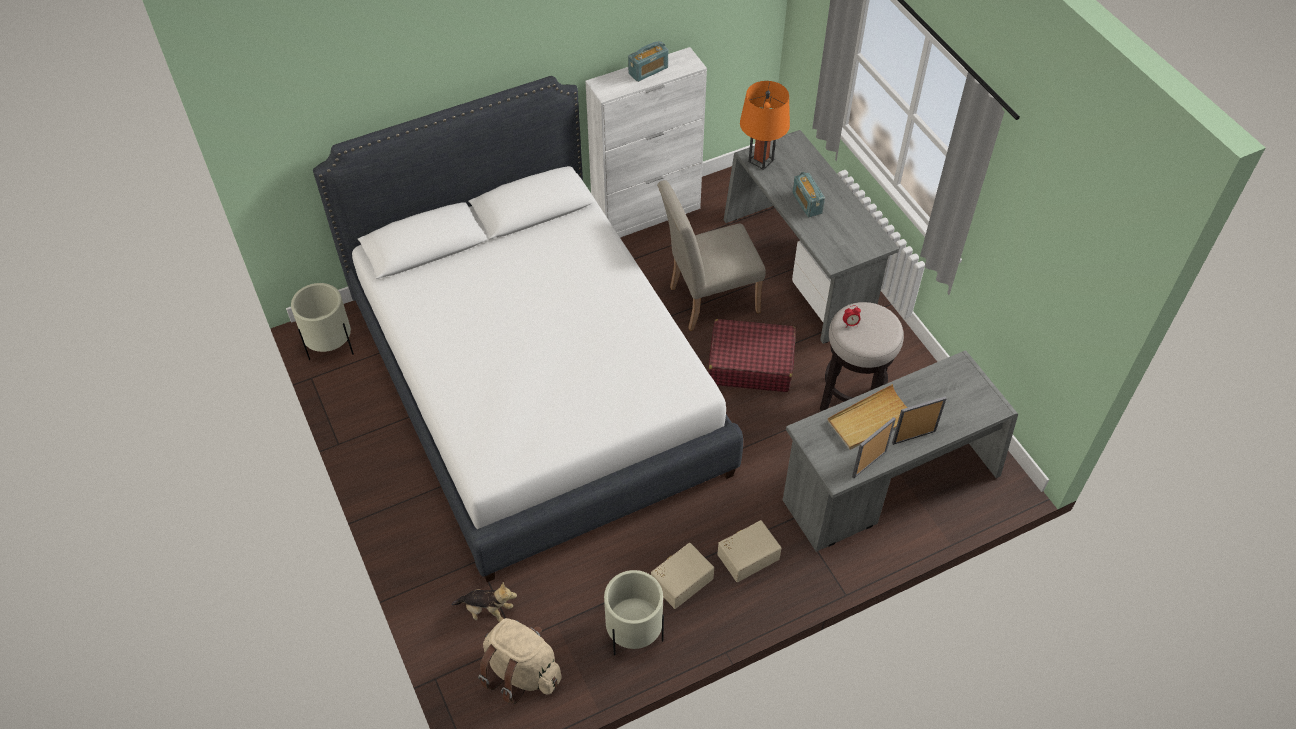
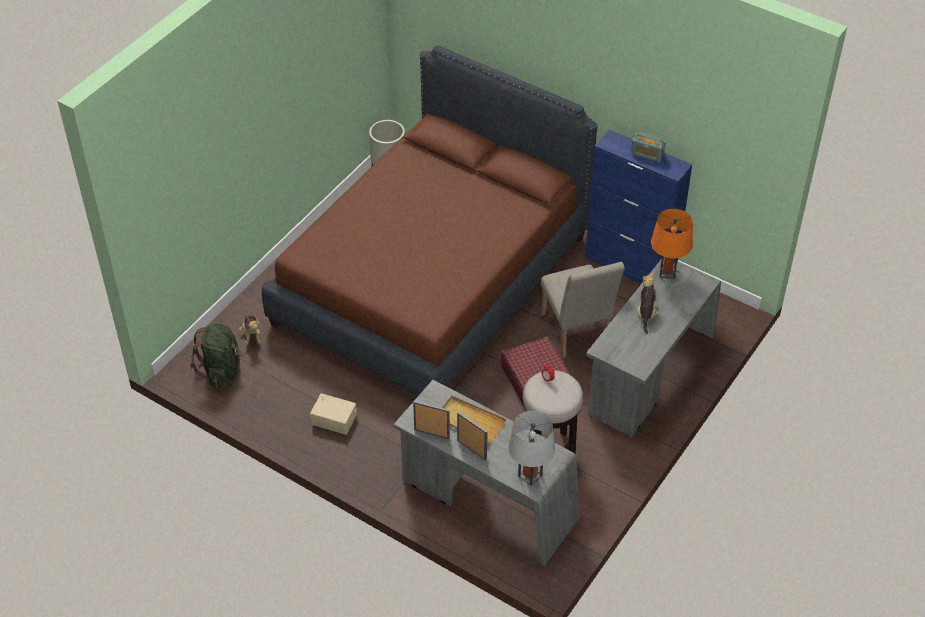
camera: 60 degrees right, 5 degrees down
(521, 672) = (221, 370): beige backpack -> green backpack
(537, 387) = (432, 280): white bed -> brown bed
(634, 634) = (280, 412): beige planter -> none
(647, 214) = (630, 267): white cabinet -> blue cabinet
(707, 300) = (576, 334): beige chair -> beige chair turned 150 degrees counterclockwise
(747, 555) = (376, 445): beige storage box -> none
(807, 203) = (646, 313): radio -> plush toy
(978, 402) = (530, 475): none -> grey table lamp

